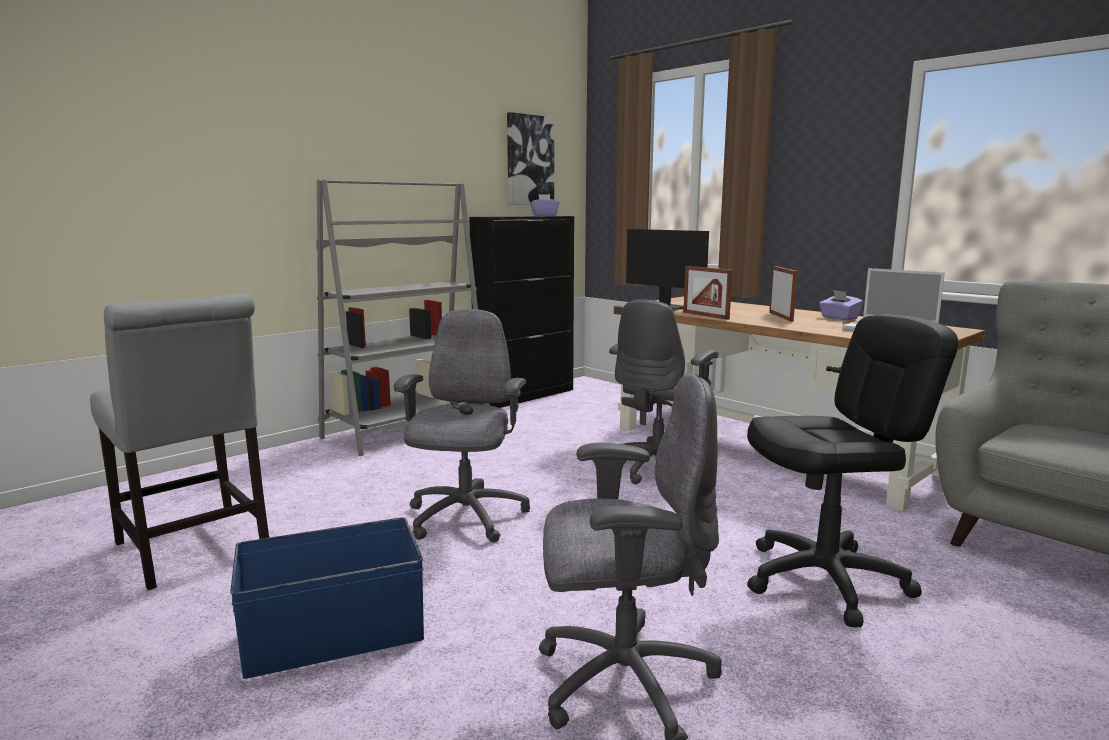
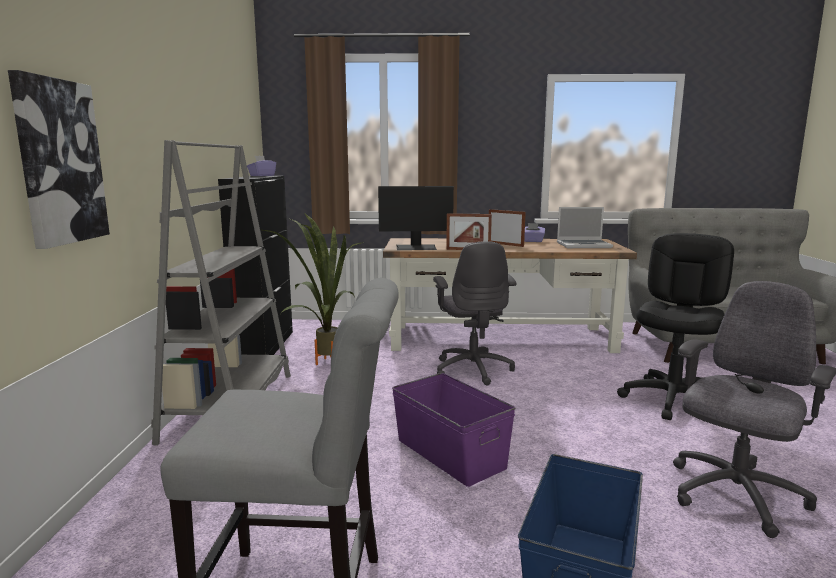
camera: 45 degrees left, 0 degrees up
(465, 518) = (450, 453): grey office chair -> purple storage box
(529, 160) = (239, 123): picture -> picture (59, 162)
(542, 419) = (323, 361): none -> potted plant

